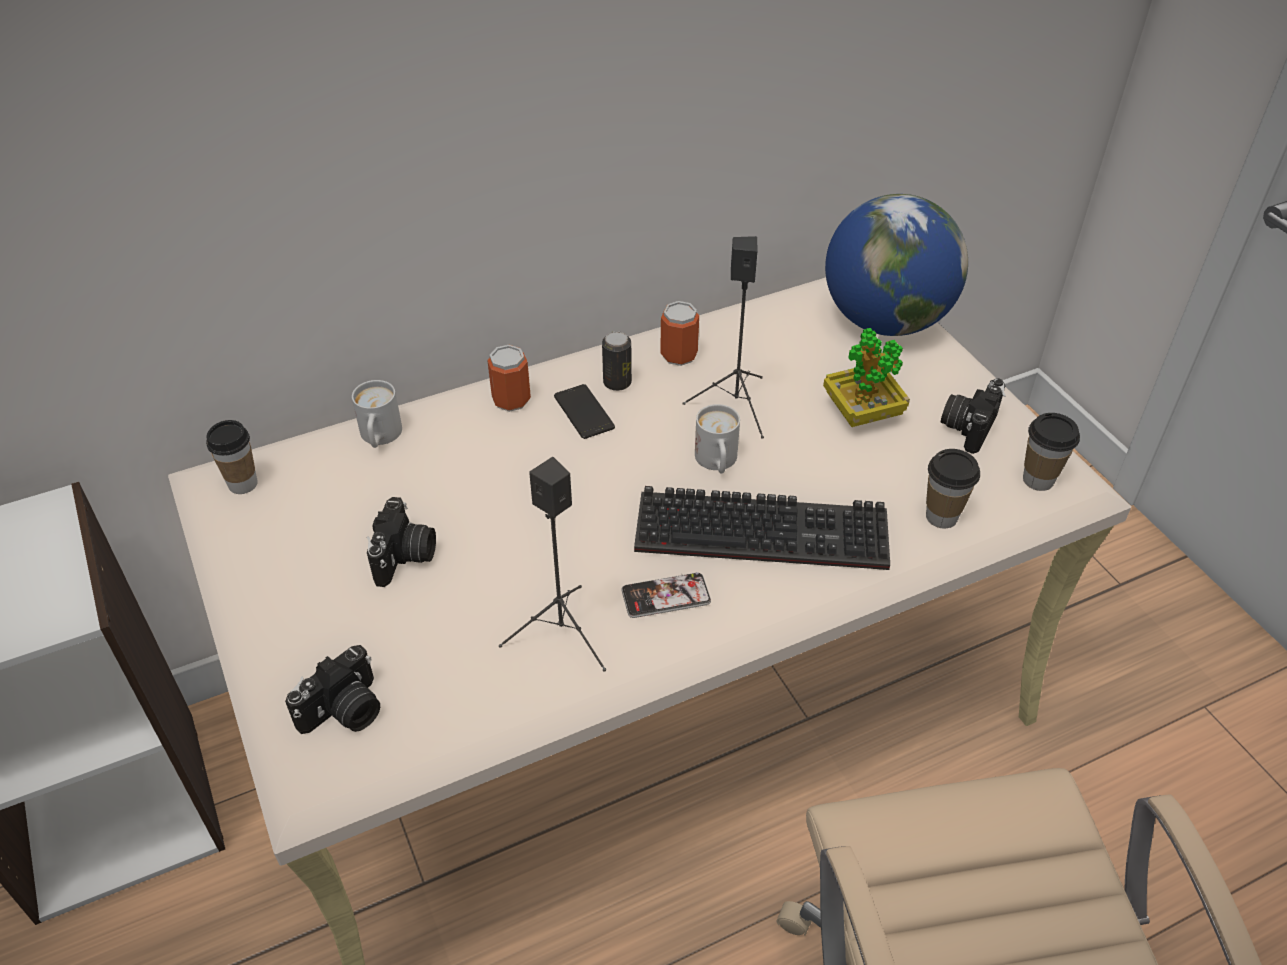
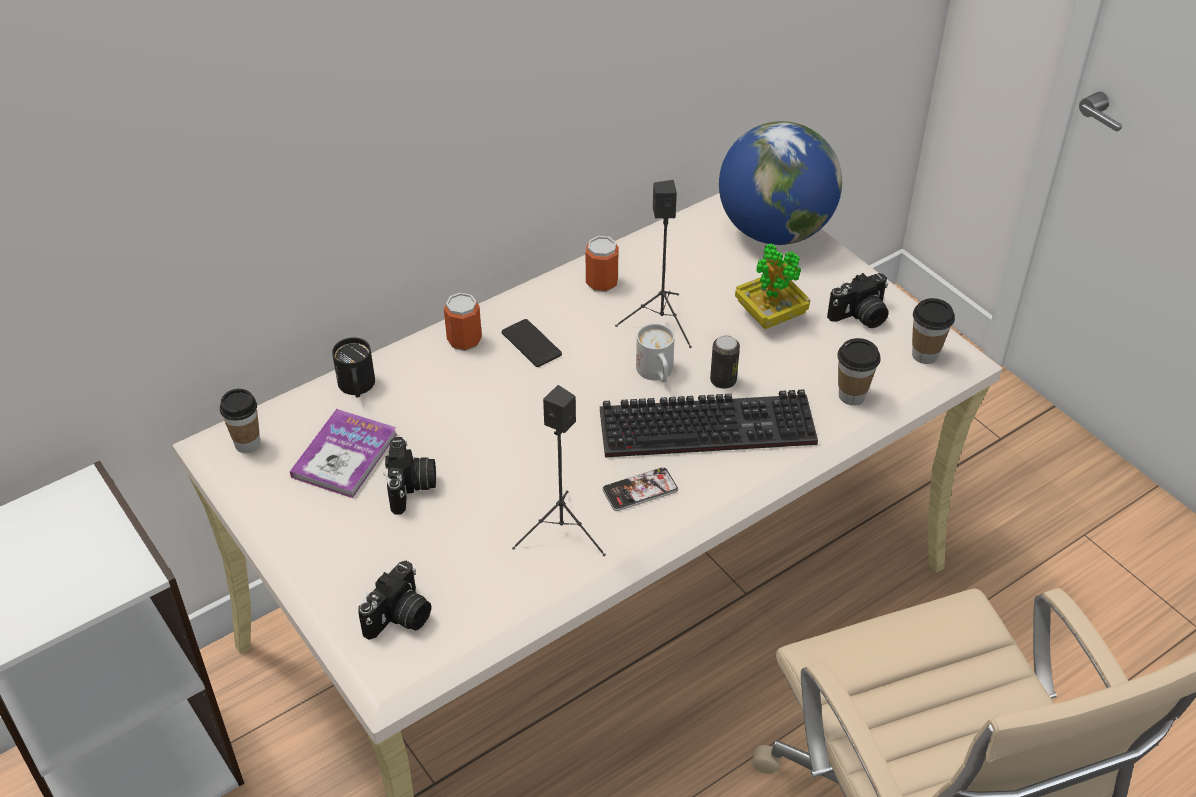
camera: 10 degrees left, 0 degrees up
(343, 510) = (344, 455): none -> book
(380, 437) = (357, 388): white mug -> black mug
(617, 383) = (554, 314): can -> can (723, 380)
(968, 426) = (860, 316): camera -> camera turned 135 degrees counterclockwise

